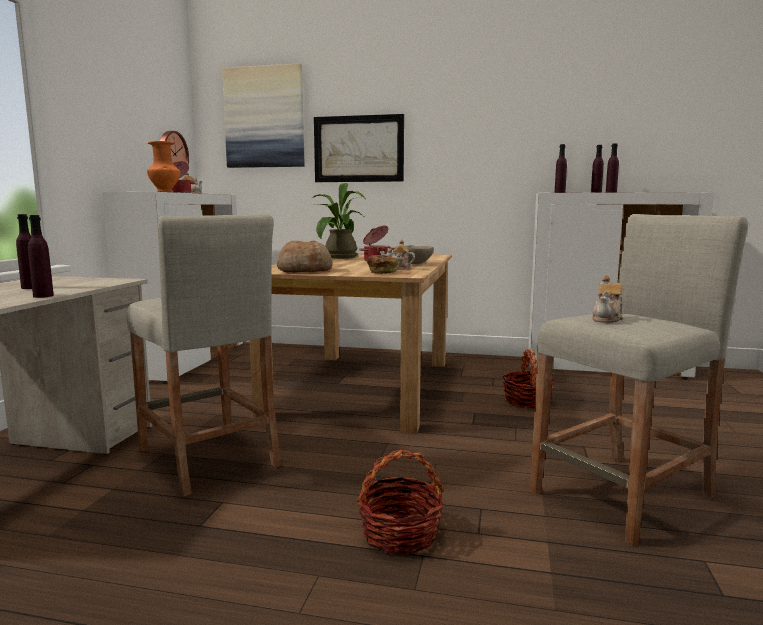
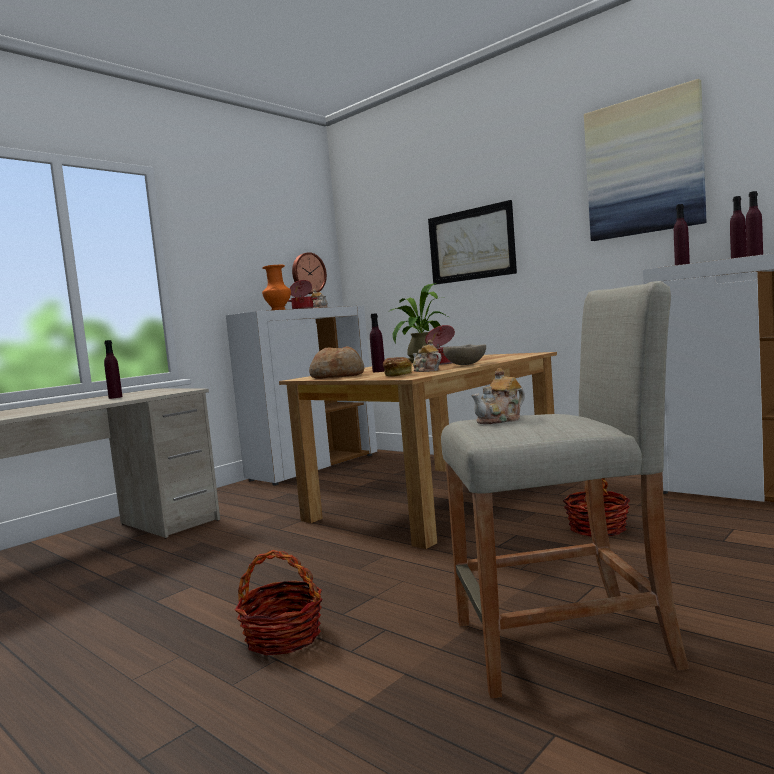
camera: 30 degrees right, 5 degrees down
(43, 296) = (100, 403): purple bottle -> purple bottle (379, 371)
(208, 457) = (227, 549): beige stool -> none
(264, 117) = (389, 227): picture -> picture (643, 166)

